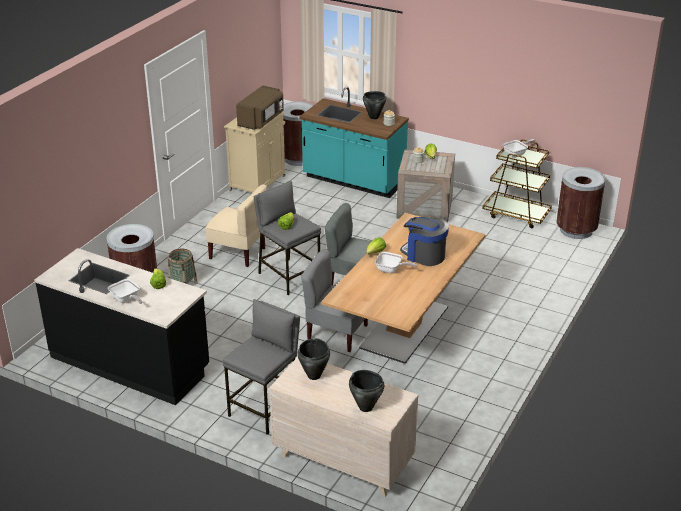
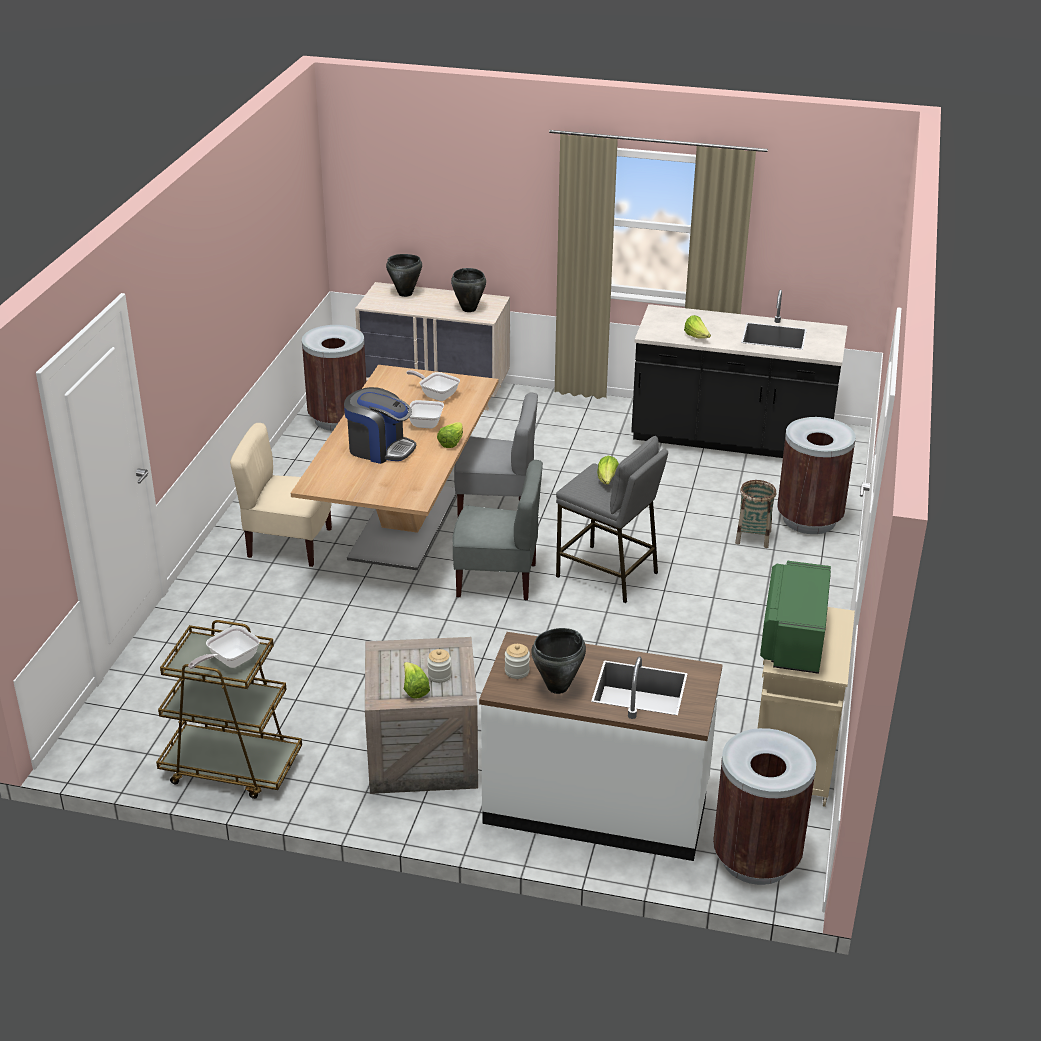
camera: 165 degrees right, 0 degrees up
(126, 300) = (716, 319): frying pan -> frying pan (436, 395)
(238, 253) = (713, 601): beige chair -> beige chair (289, 544)
(261, 120) = (793, 639): brown microwave -> green microwave
(266, 408) = (541, 420): grey stool -> none
(353, 181) = (596, 806): turquoise counter -> white counter
(576, 230) = (113, 746): brown trash can -> brown trash can (338, 419)

